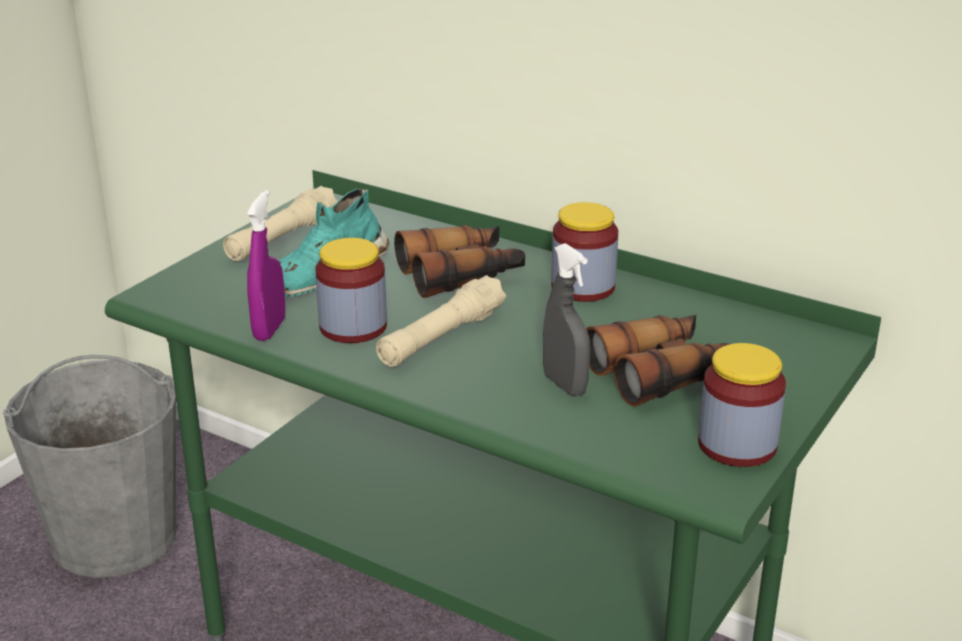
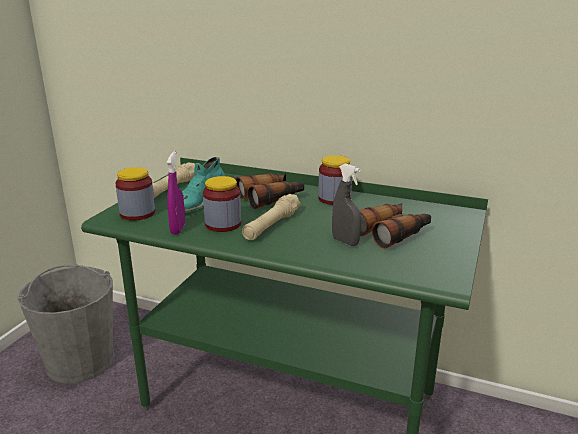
camera: 10 degrees left, 5 degrees down
(737, 445) = (446, 261): jar -> jar (137, 213)

